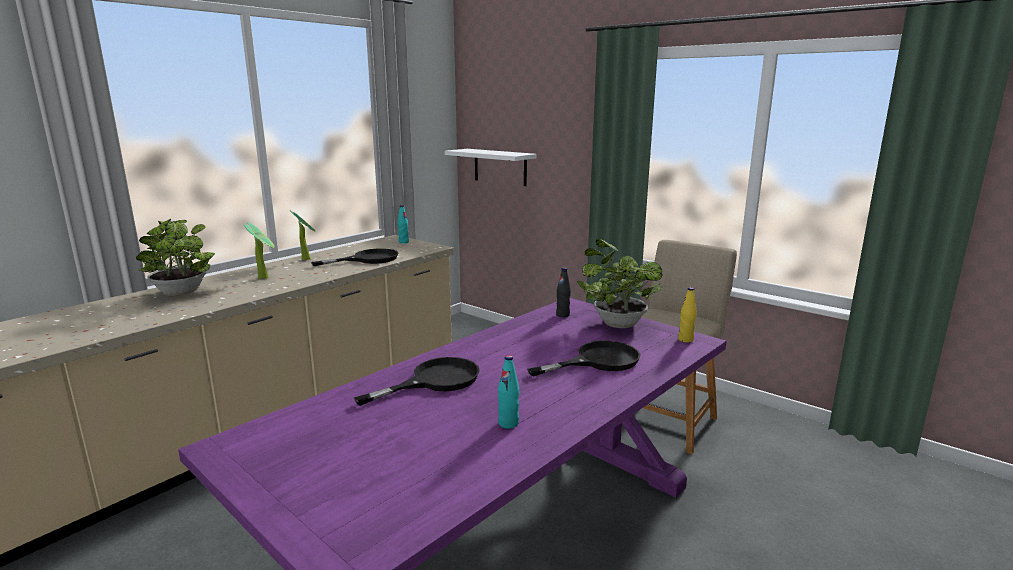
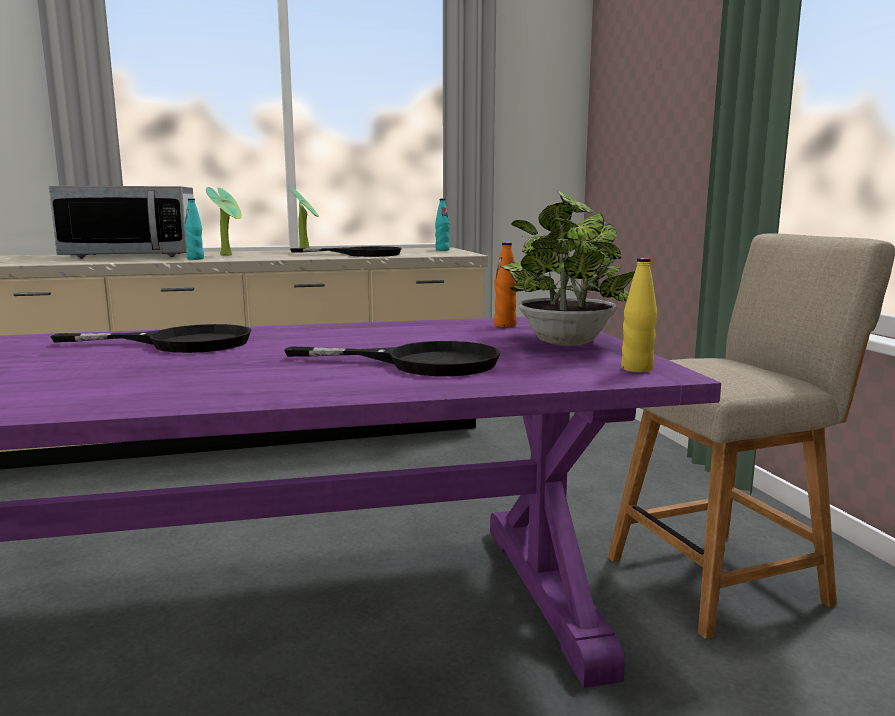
camera: 35 degrees right, 5 degrees down
(181, 294) = (132, 256): potted plant -> microwave
(500, 167) = (624, 165): white shelf -> none
(508, 423) = (131, 384): turquoise bottle -> turquoise bottle (195, 259)
(562, 315) = (505, 325): black bottle -> orange bottle

